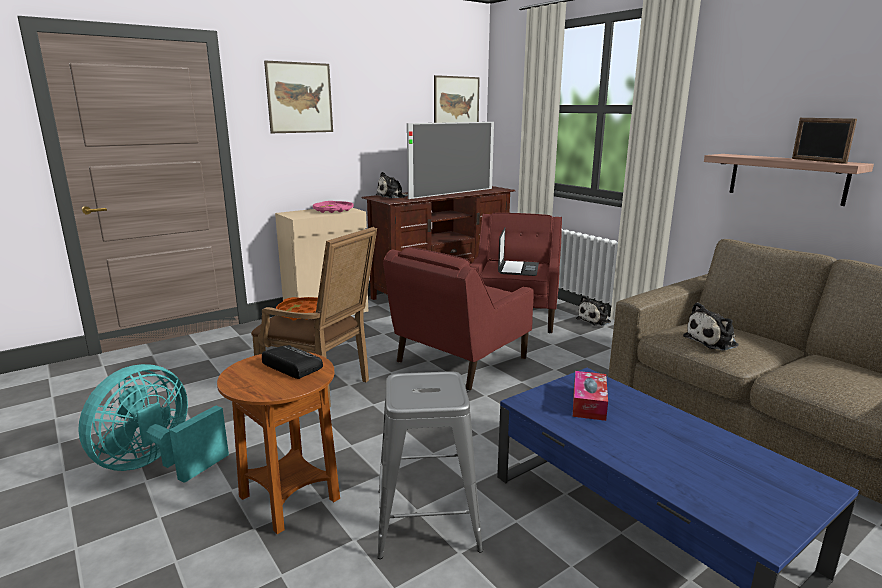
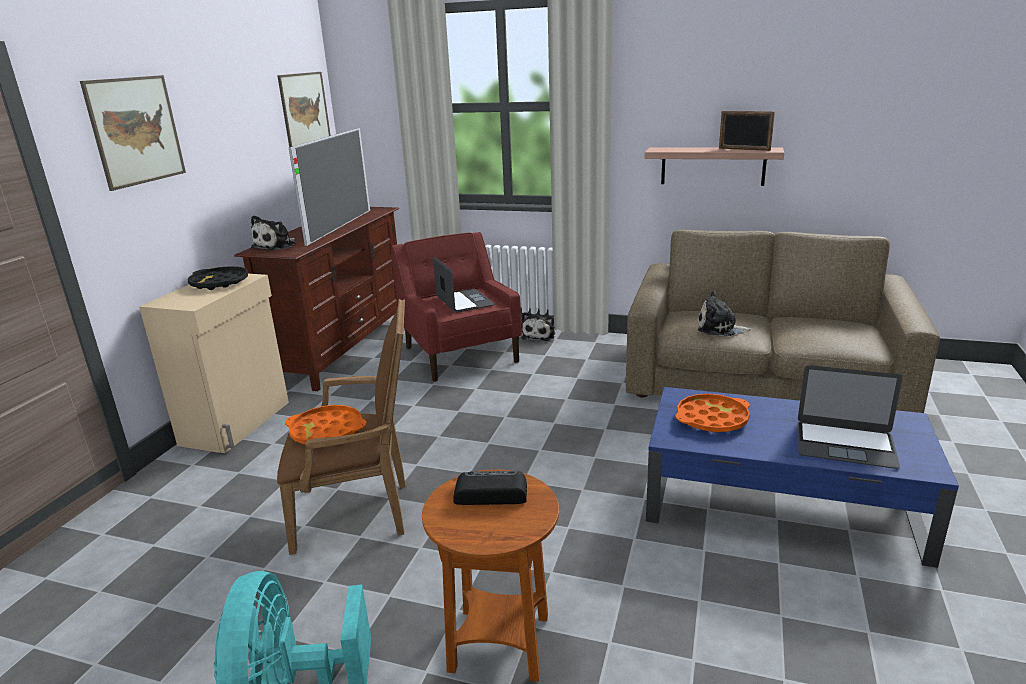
camera: 35 degrees left, 5 degrees up
(333, 210) = (219, 283): pink tray -> black tray
(427, 519) = (641, 587): grey stool -> none
(459, 361) = (471, 424): red armchair -> none
(589, 403) = (712, 419): tissue box -> orange tray
(695, 473) = (845, 444): none -> laptop
(713, 341) = (719, 328): plush toy -> plush toy turned 75 degrees clockwise

